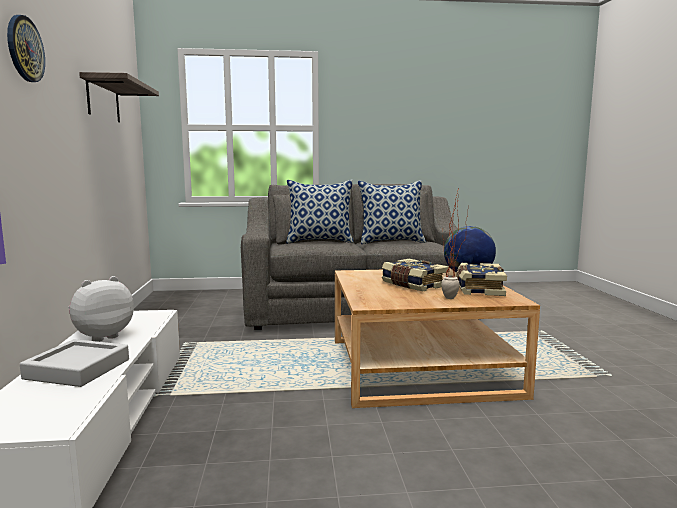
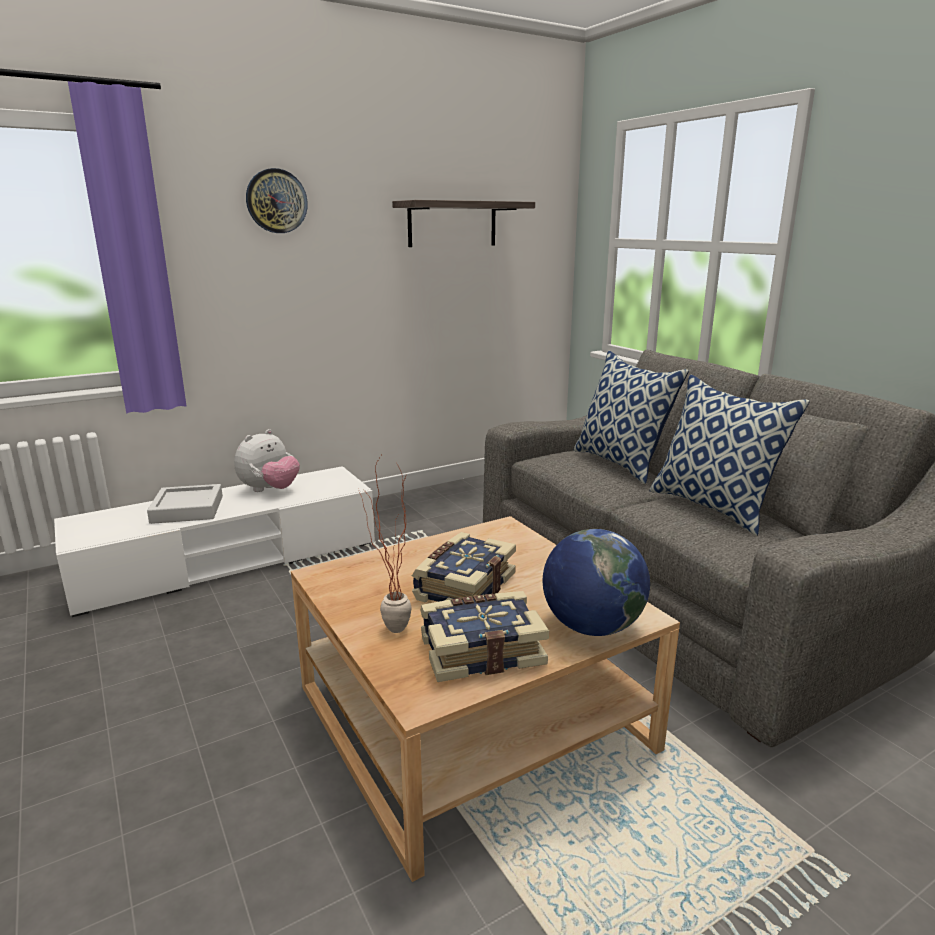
camera: 65 degrees right, 10 degrees up
(102, 336) = (269, 490): plush toy -> plush toy turned 105 degrees clockwise

